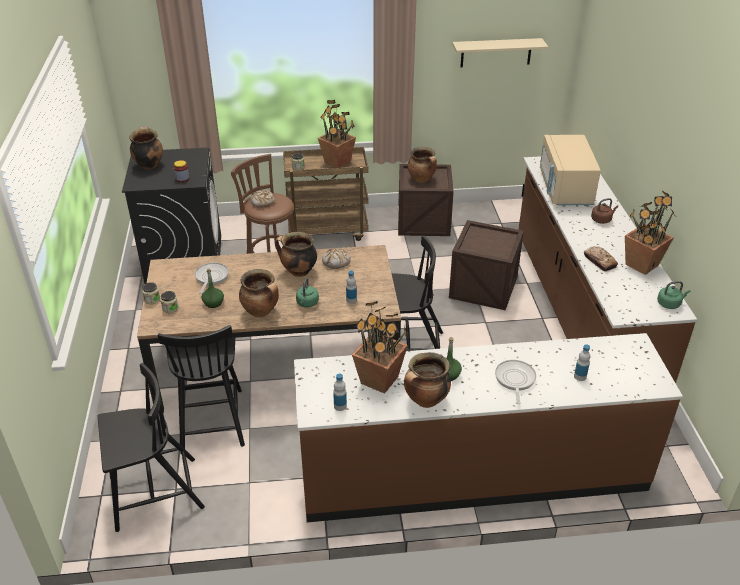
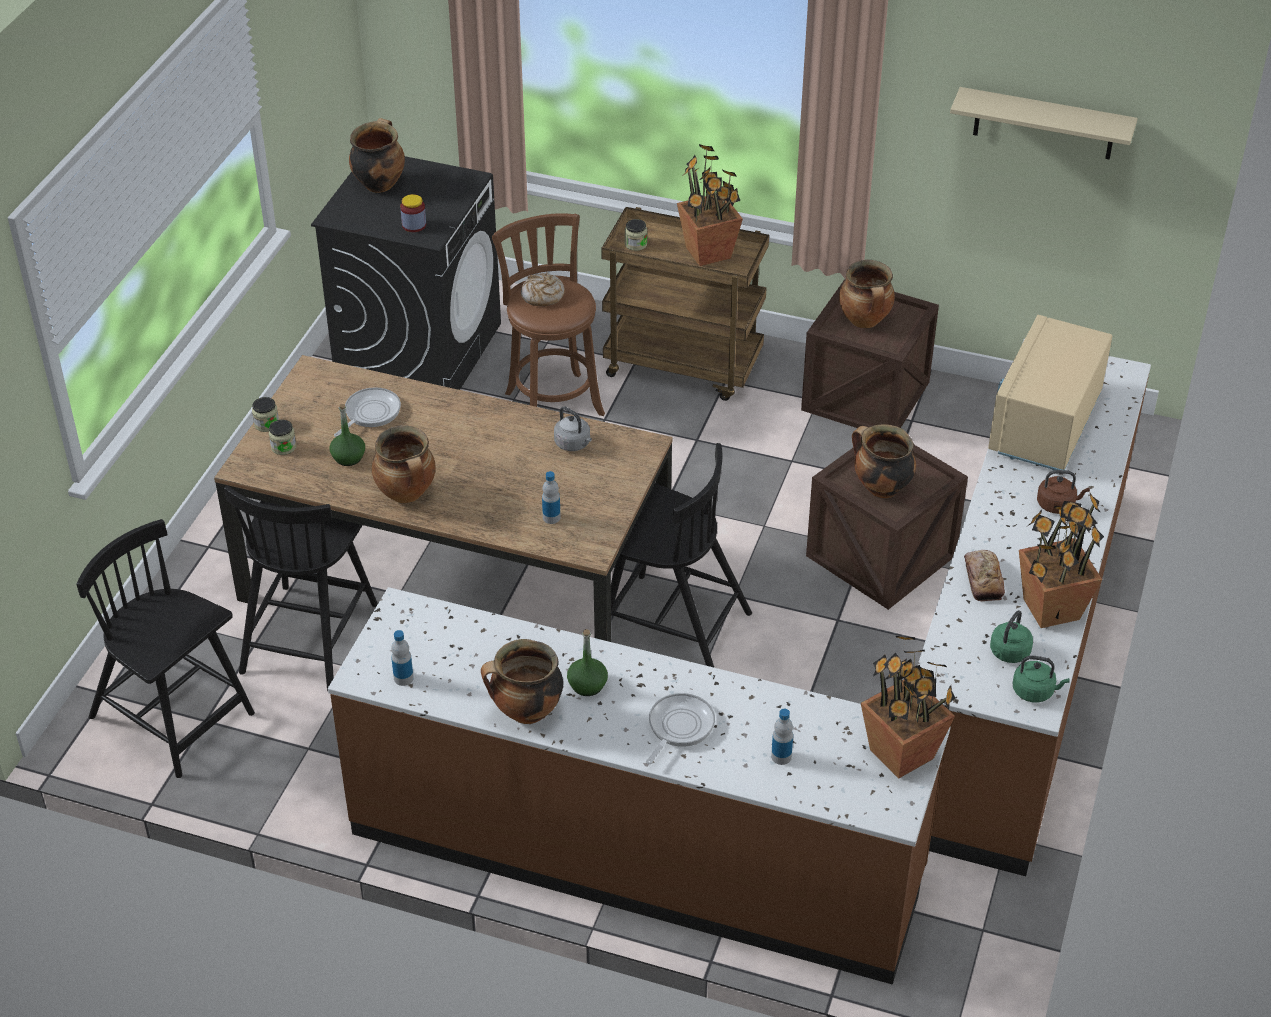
camera: 25 degrees right, 5 degrees up
(154, 494) = (174, 717): black chair -> black chair turned 150 degrees counterclockwise
(298, 272) = (504, 443): cooking pot -> cooking pot (880, 488)
(307, 303) = (481, 502): green kettle -> green kettle (1008, 653)
(336, 262) = (574, 444): bread -> grey kettle
(380, 380) = (485, 659): potted plant -> potted plant (902, 754)

